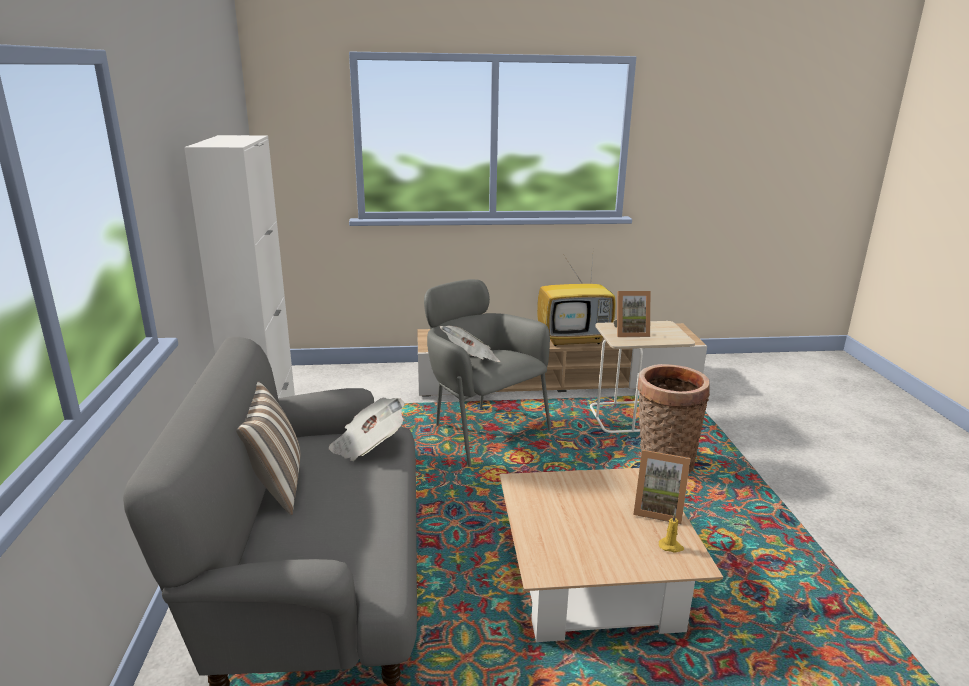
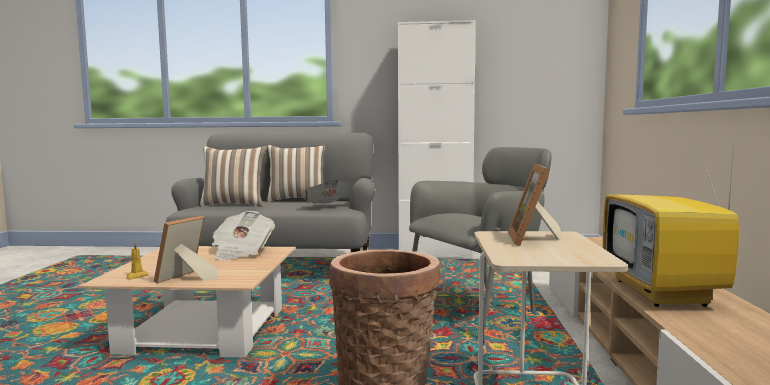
camera: 100 degrees right, 15 degrees down
(336, 540) = (234, 205): none -> pillow
(470, 358) = (458, 210): newspaper -> newspaper (241, 252)

